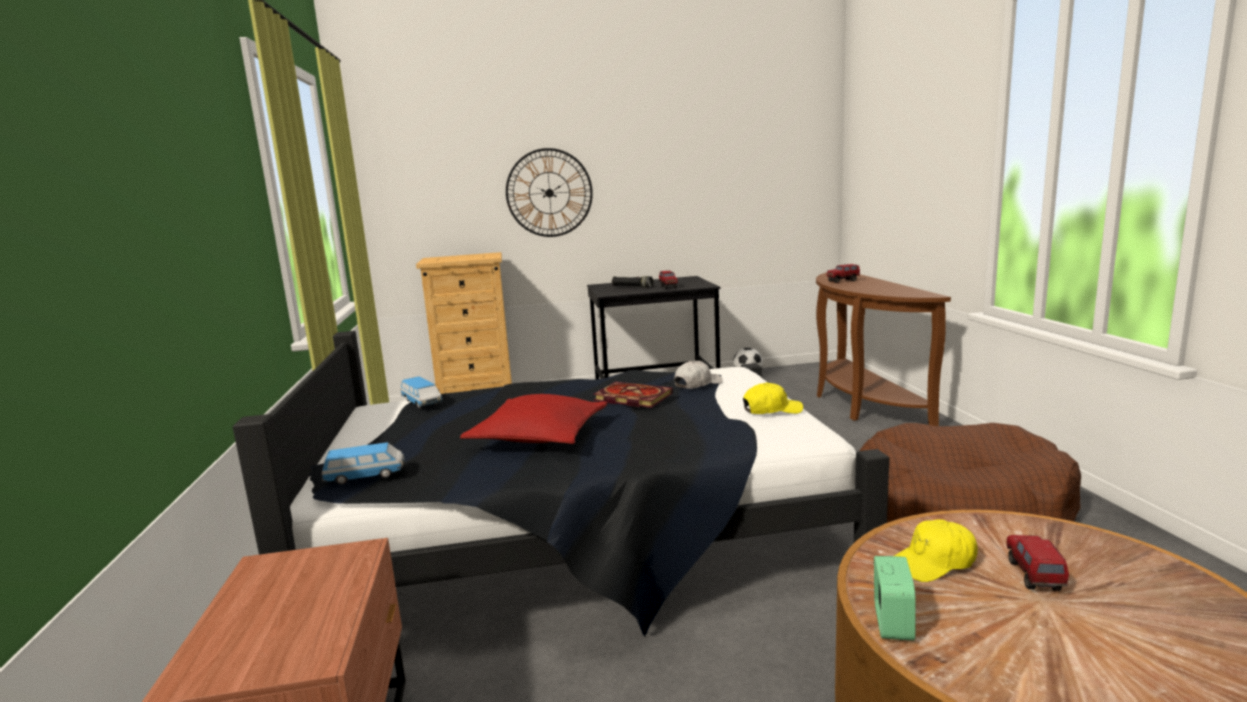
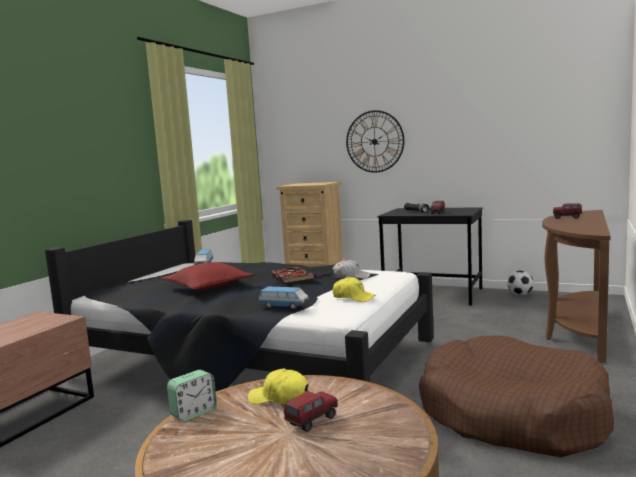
camera: 35 degrees right, 5 degrees down
(365, 476) = (114, 289): toy car -> toy car (284, 306)

